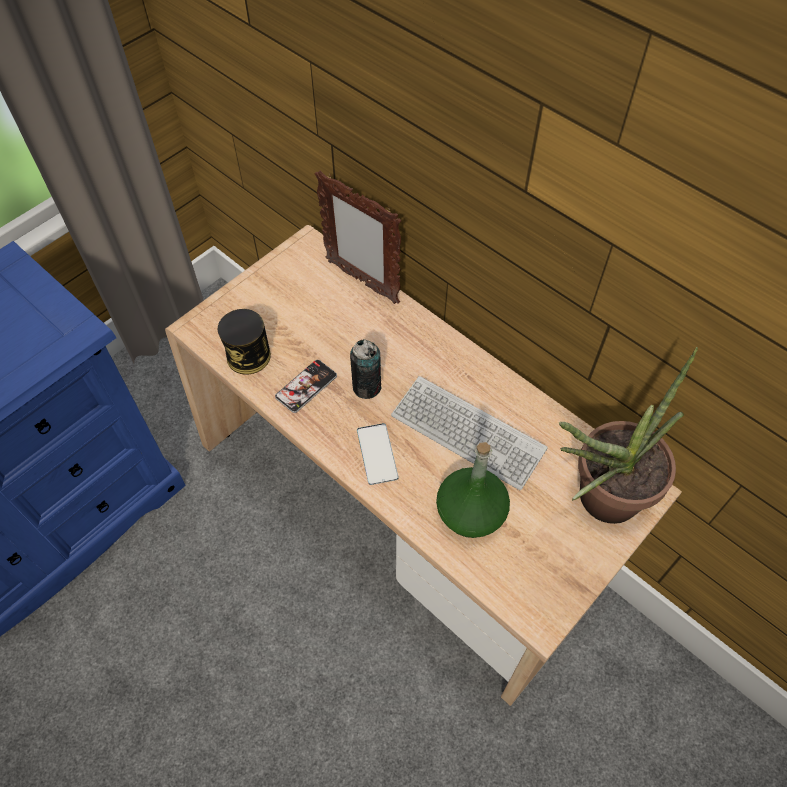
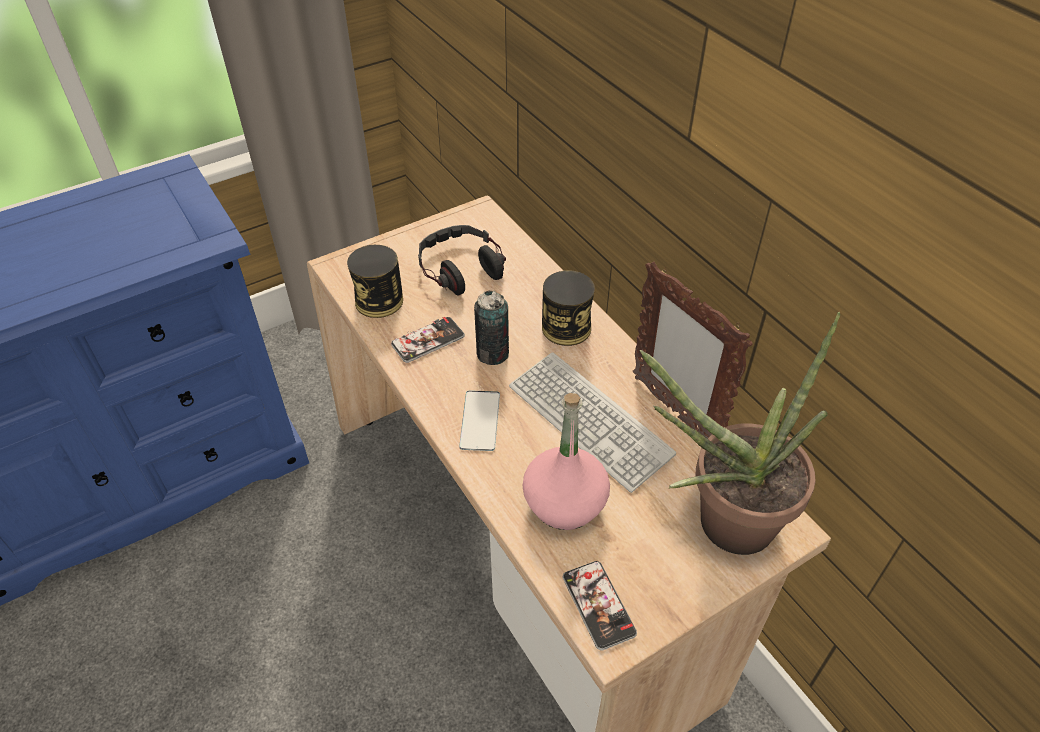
camera: 15 degrees right, 10 degrees down
(310, 307) = (460, 268): none -> headphones
(361, 281) = (524, 254): picture frame -> picture frame (674, 411)
(421, 347) = (566, 327): none -> can
(470, 512) = (564, 503): green bottle -> pink bottle
(523, 594) = (598, 605): none -> phone

